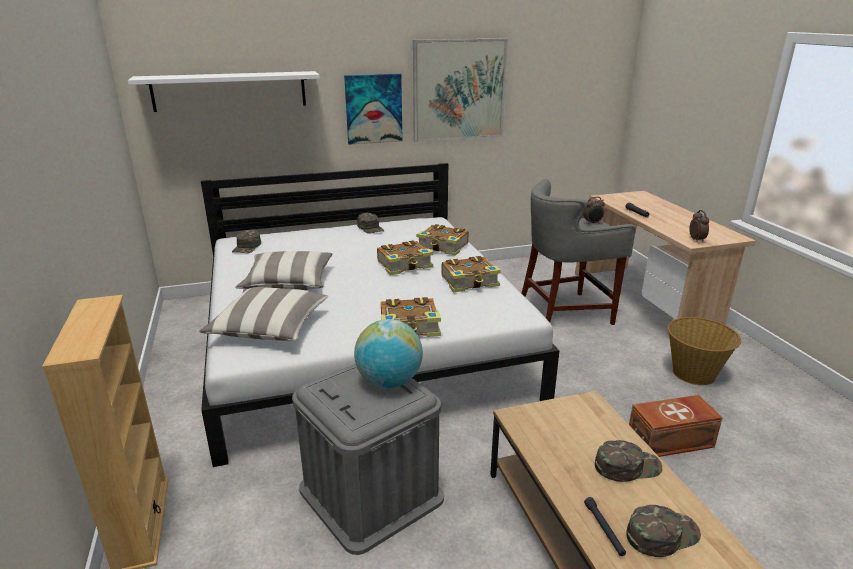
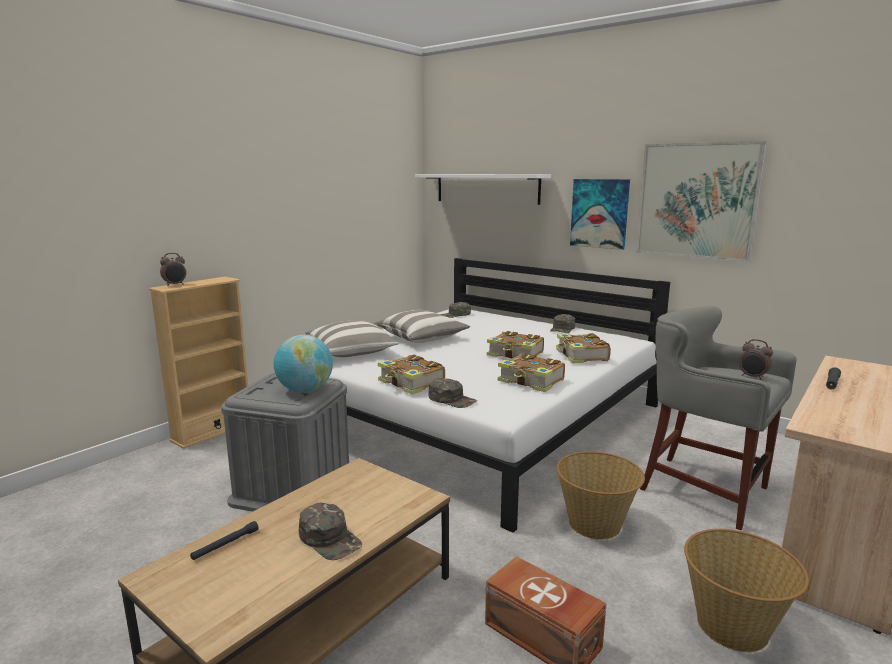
camera: 55 degrees right, 10 degrees down
(570, 365) = (595, 524): none -> basket
(661, 534) = (236, 577): green cap -> green cap (452, 399)
(697, 240) = (828, 427): alarm clock -> alarm clock (175, 285)

